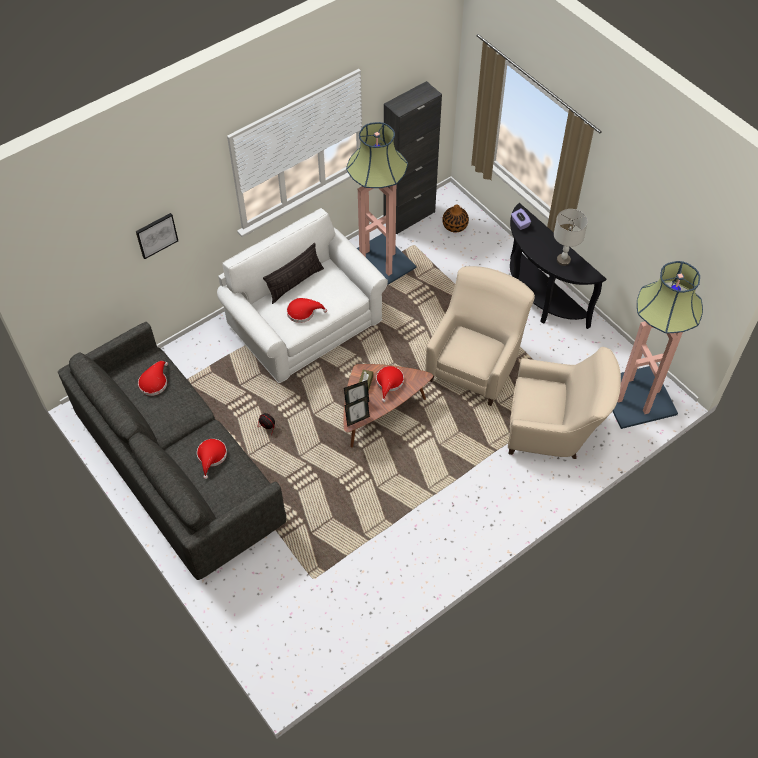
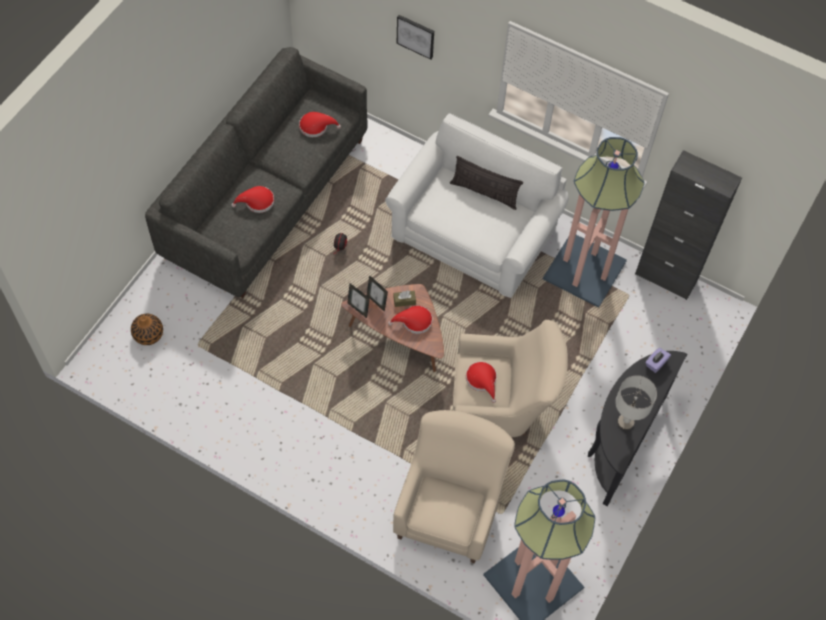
camera: 65 degrees right, 5 degrees up
(303, 312) = (451, 212): red hat -> red hat (482, 380)
(454, 225) = (678, 325): vase -> vase (148, 334)
(554, 431) = (450, 507): beige armchair -> beige armchair turned 150 degrees counterclockwise

